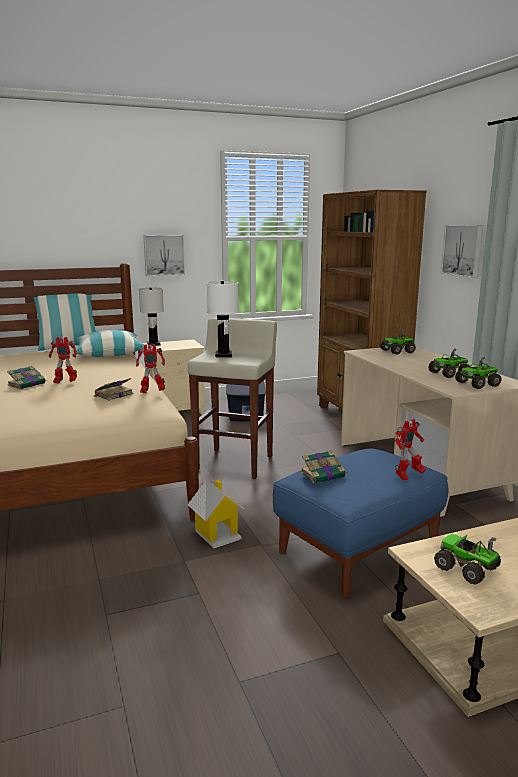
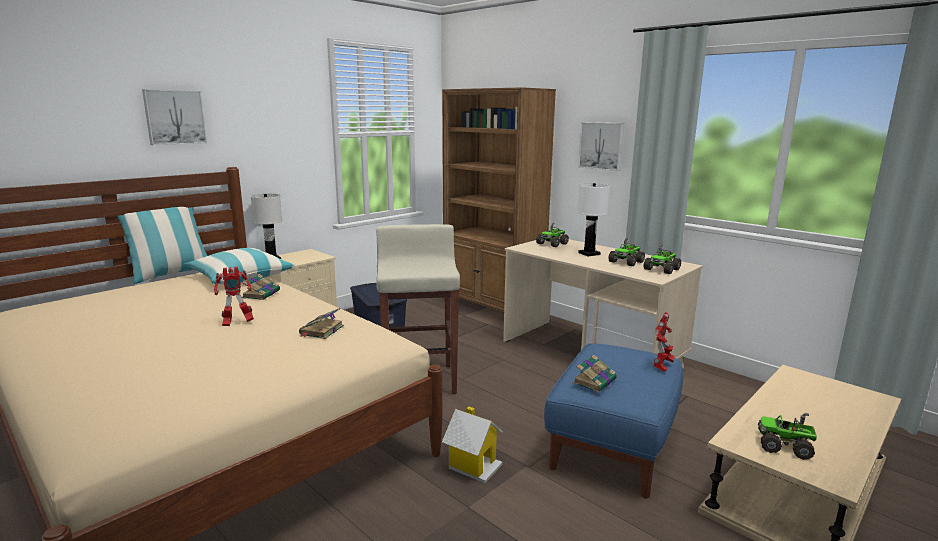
camera: 25 degrees left, 0 degrees up
(27, 384) = (188, 333): book -> book (261, 294)
(152, 391) = (360, 319): toy robot -> none
(164, 255) = (273, 155): picture -> picture (174, 117)
(223, 355) = (408, 267): white table lamp -> white table lamp (589, 254)

